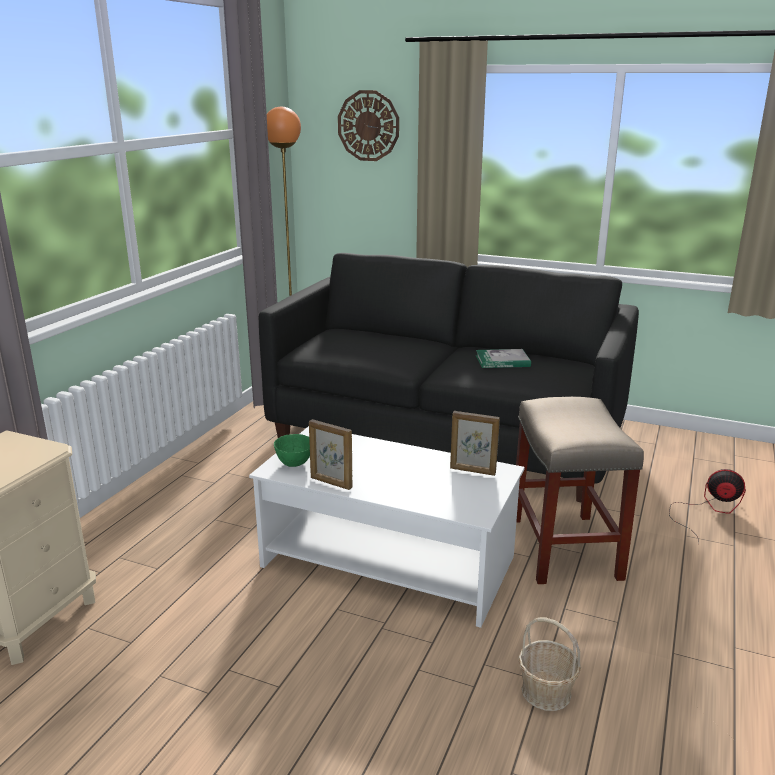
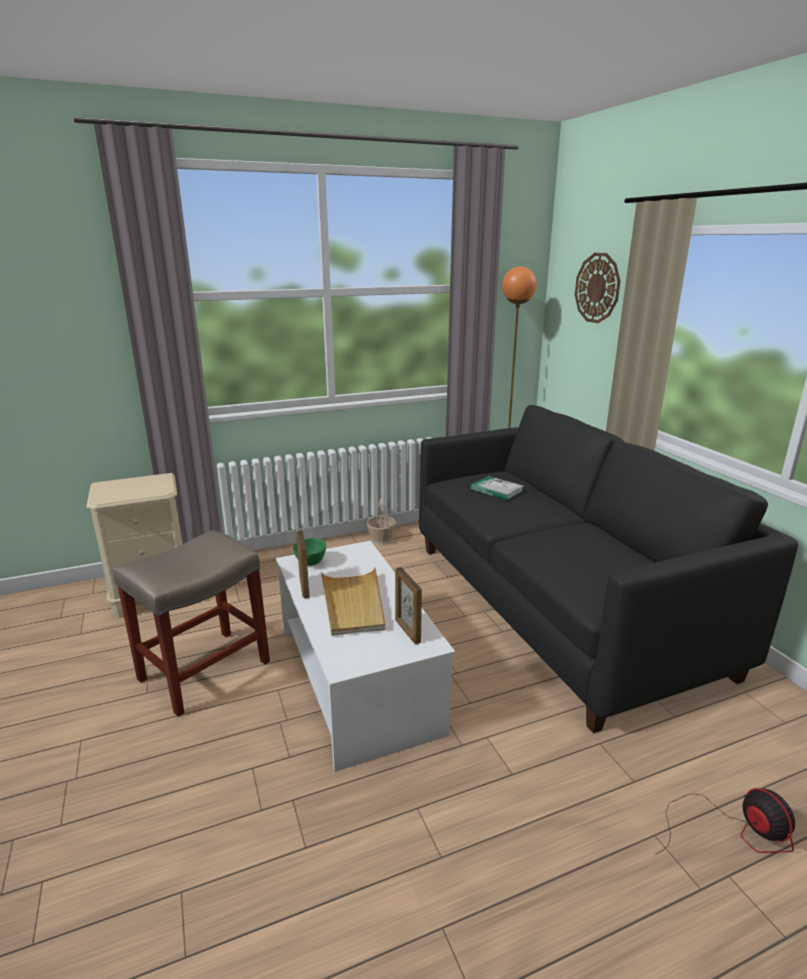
camera: 45 degrees right, 0 degrees up
(396, 474) = (353, 604): none -> beige tray
(502, 361) = (588, 548): book -> book (497, 490)
(546, 692) = (294, 859): basket -> basket (381, 539)
(565, 549) = (503, 760): beige stool -> beige stool (203, 671)

